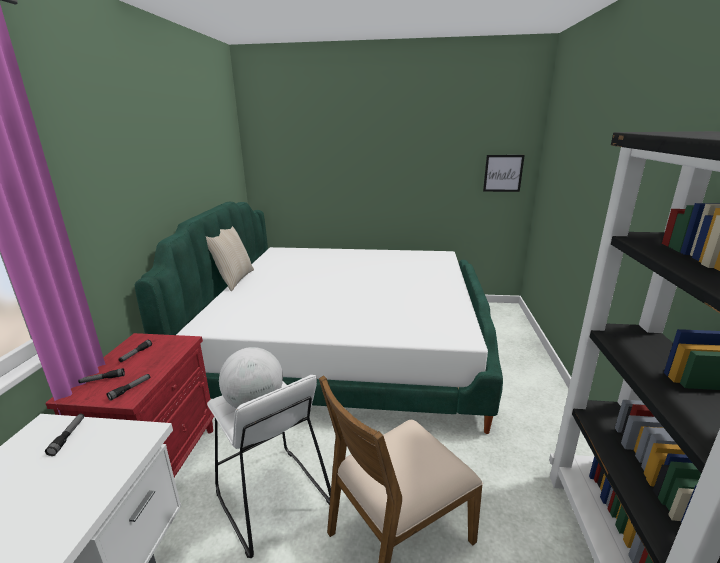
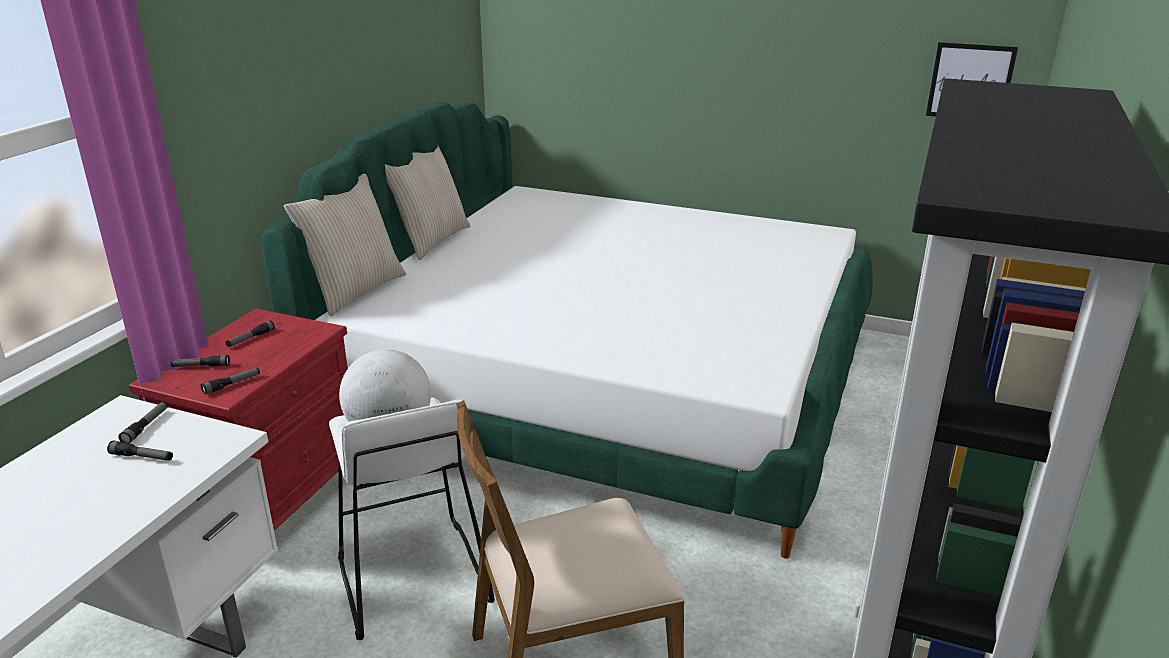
camera: 15 degrees right, 5 degrees up
(69, 465) = (142, 457): none -> flashlight
(196, 314) = (354, 291): none -> beige pillow

